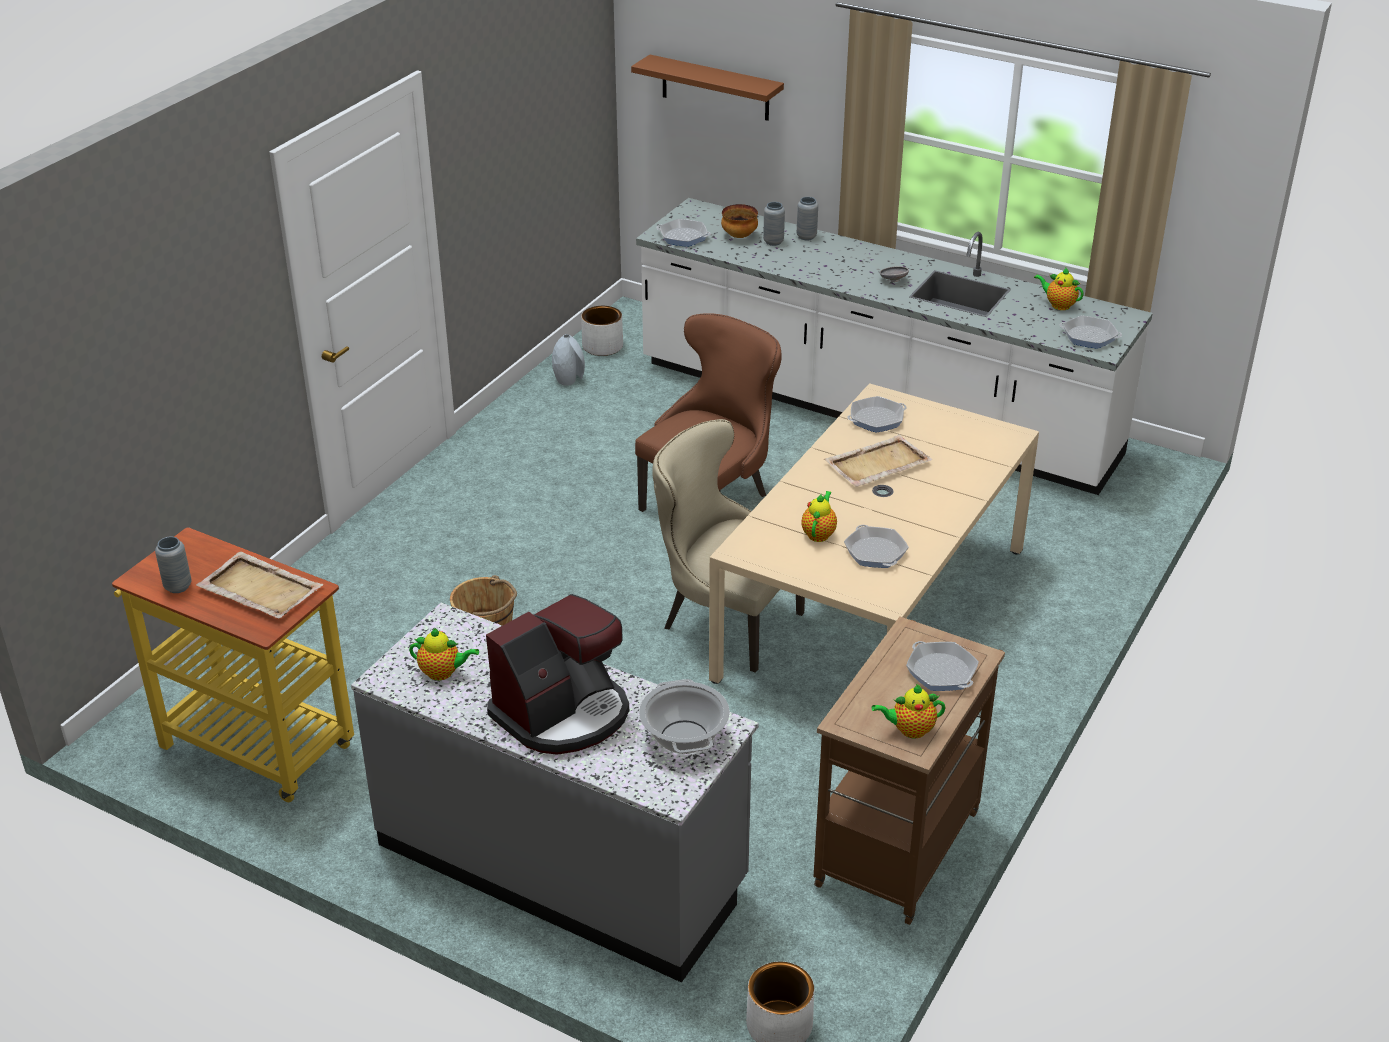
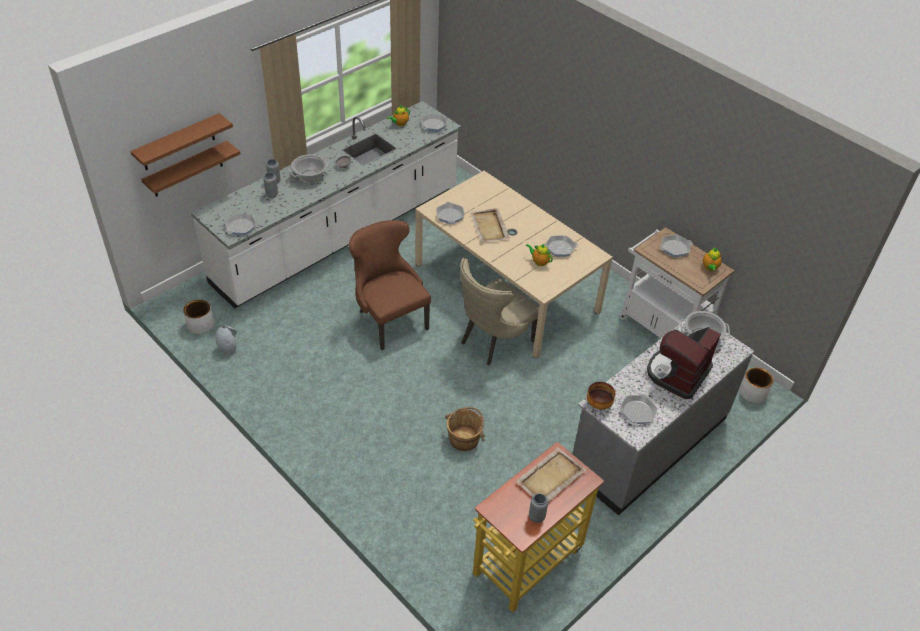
camera: 75 degrees left, 10 degrees up
(443, 673) = (637, 412): teapot -> frying pan
(563, 713) = (677, 373): coffee machine -> coffee machine turned 120 degrees counterclockwise
(719, 139) = (187, 170): none -> brown shelf
(739, 236) = (255, 205): bowl -> bowl (598, 404)
(842, 260) = (310, 176): none -> cooking pot
(900, 845) = (660, 327): brown cart -> white cart

